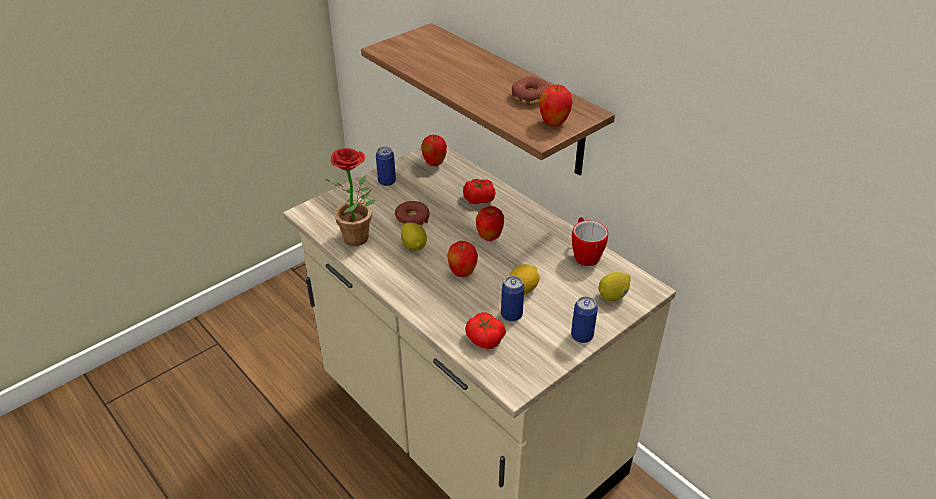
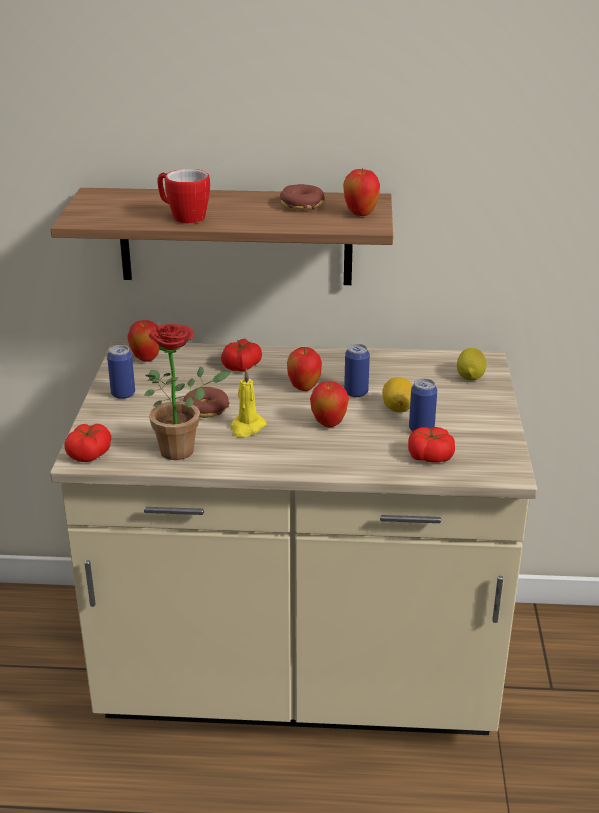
camera: 45 degrees left, 10 degrees down
(314, 212) = (89, 453): none -> tomato
(414, 245) = (247, 427): lemon -> yellow candle
(582, 336) = (495, 413): can -> can (356, 392)
(584, 254) = (401, 361): mug -> mug (183, 217)

